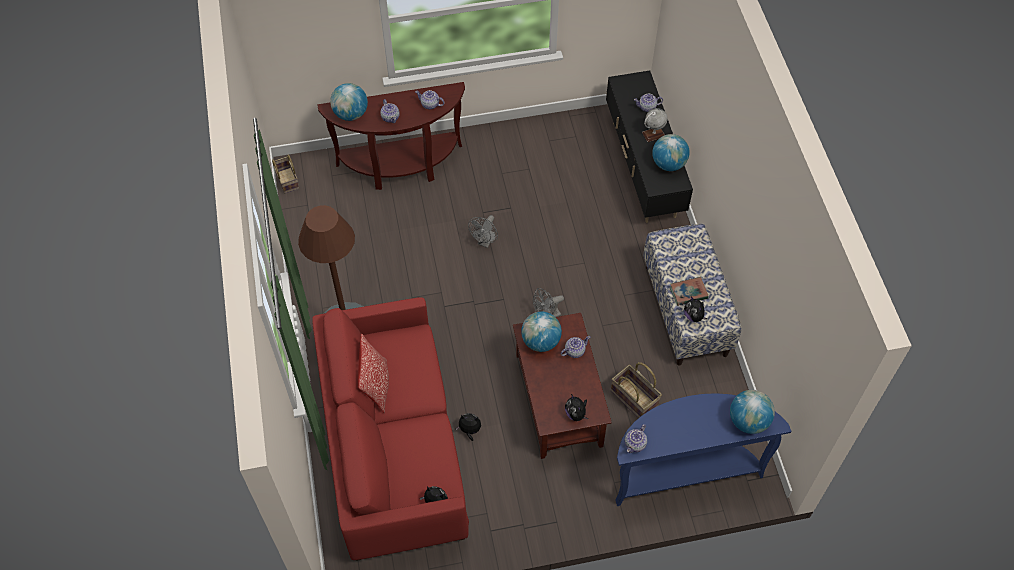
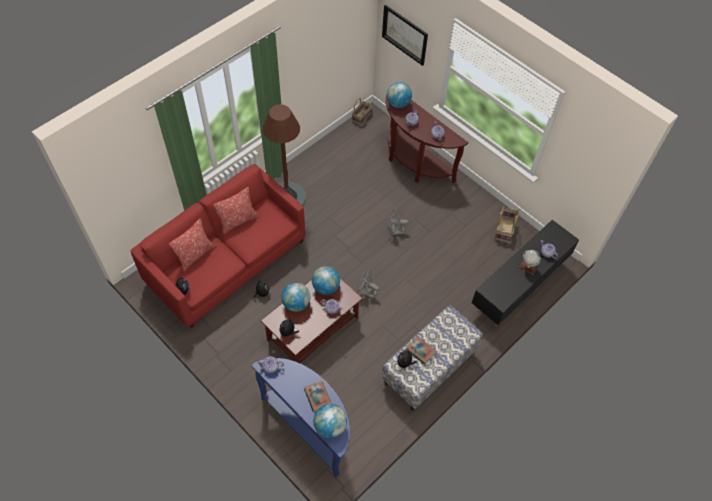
camera: 55 degrees right, 0 degrees up
(299, 31) = (405, 34): none -> picture
(393, 462) = (195, 255): none -> pillow
(635, 398) = (342, 371): basket -> basket (504, 230)
(668, 164) = (511, 288): globe -> globe (296, 304)
(704, 415) = (317, 397): none -> book

